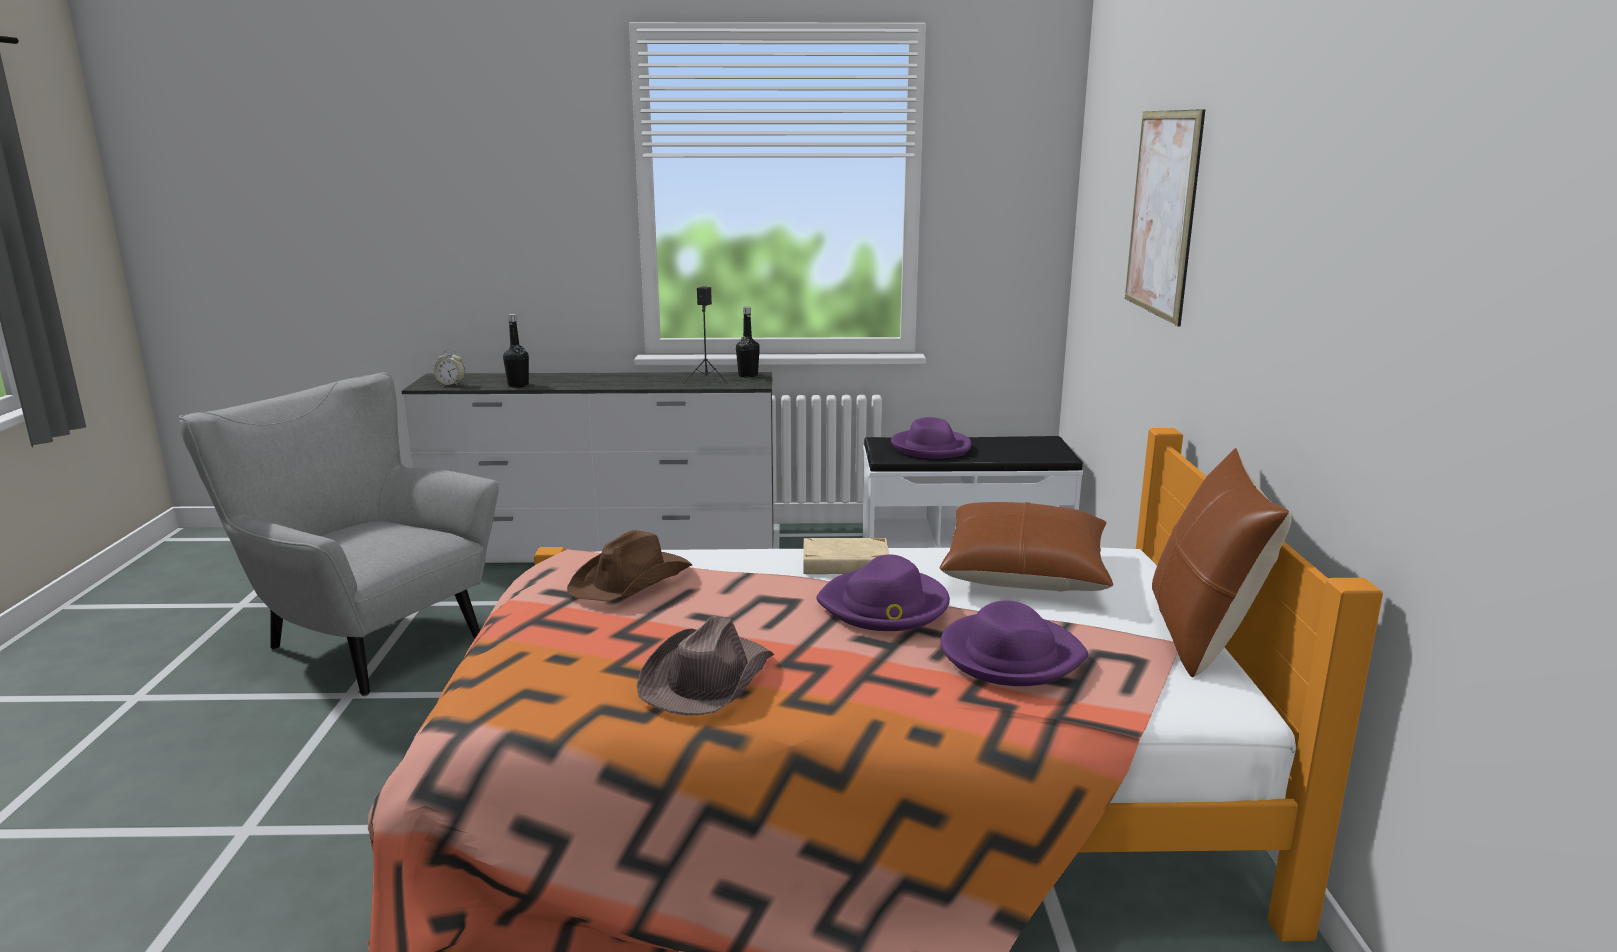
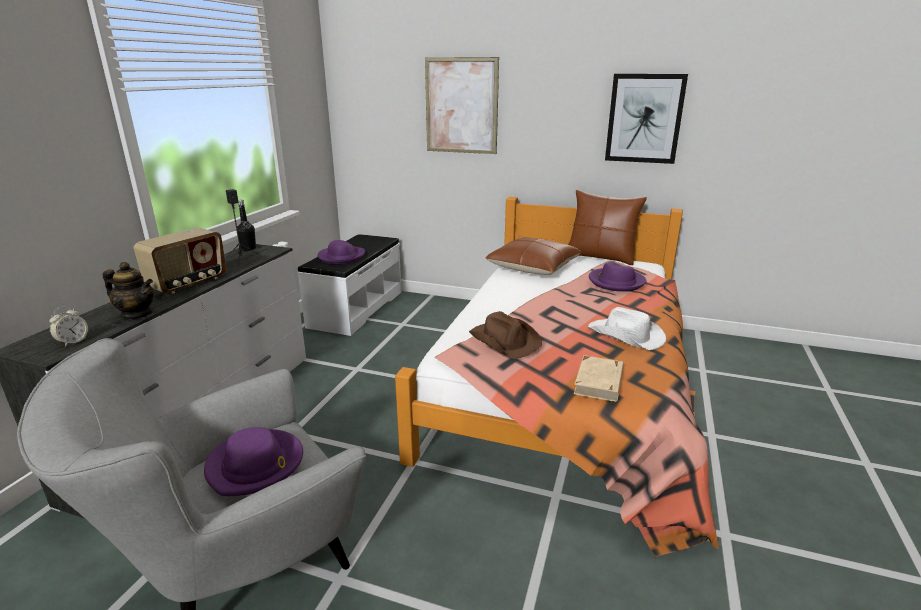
camera: 70 degrees left, 5 degrees up
(518, 385) = (137, 314): black bottle -> teapot
(610, 381) = (188, 283): none -> radio
(707, 678) = (626, 336): brown hat -> white hat
(846, 563) = (504, 294): beige book -> beige book (599, 382)
(884, 605) = (568, 291): purple hat -> purple hat (256, 465)
(1360, 287) = (644, 119): none -> picture

